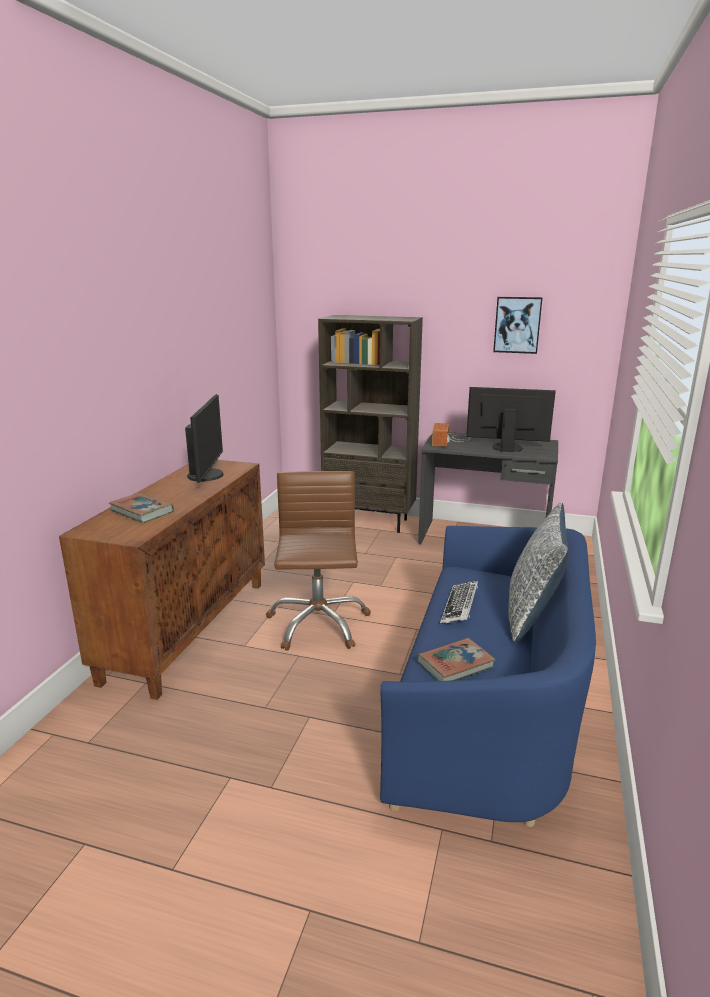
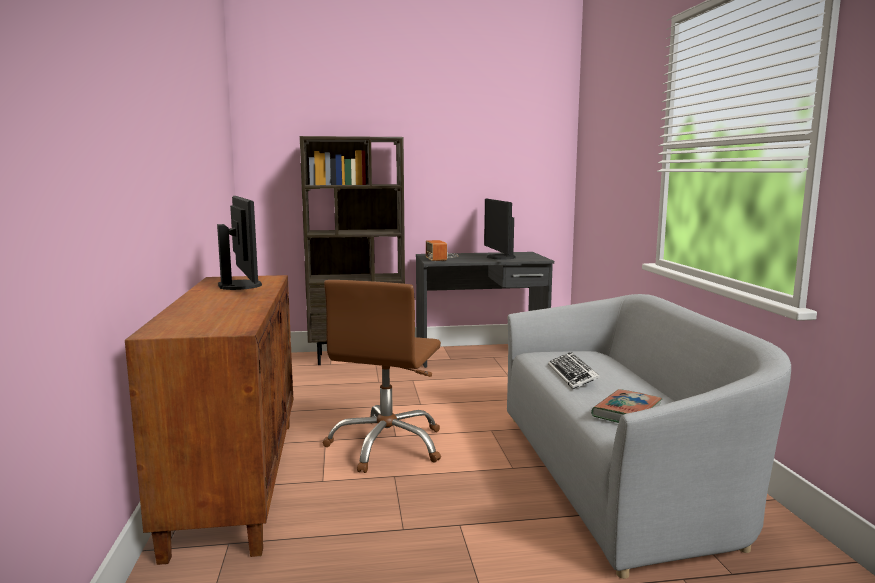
camera: 25 degrees left, 10 degrees down
(142, 511) = (208, 313): book -> none
(318, 623) = (387, 445): brown office chair -> brown office chair turned 135 degrees counterclockwise
(488, 709) = (619, 475): blue sofa -> grey sofa
(507, 447) = (499, 257): monitor -> monitor turned 90 degrees counterclockwise
(517, 325) = (487, 145): picture -> none
(532, 614) = (638, 370): pillow -> none

